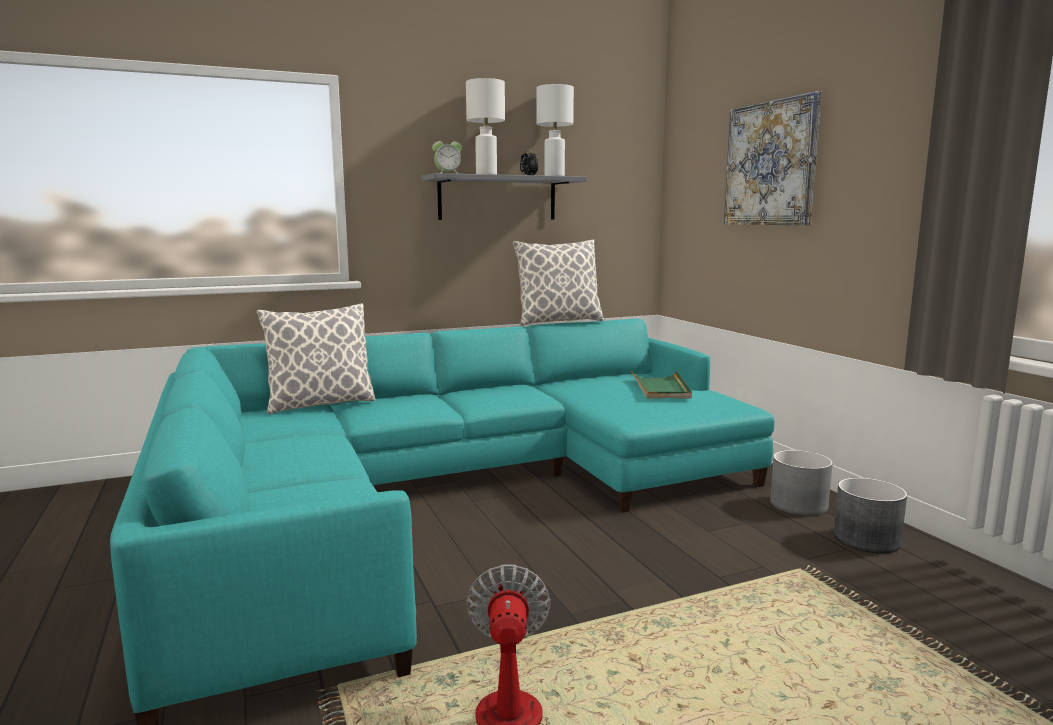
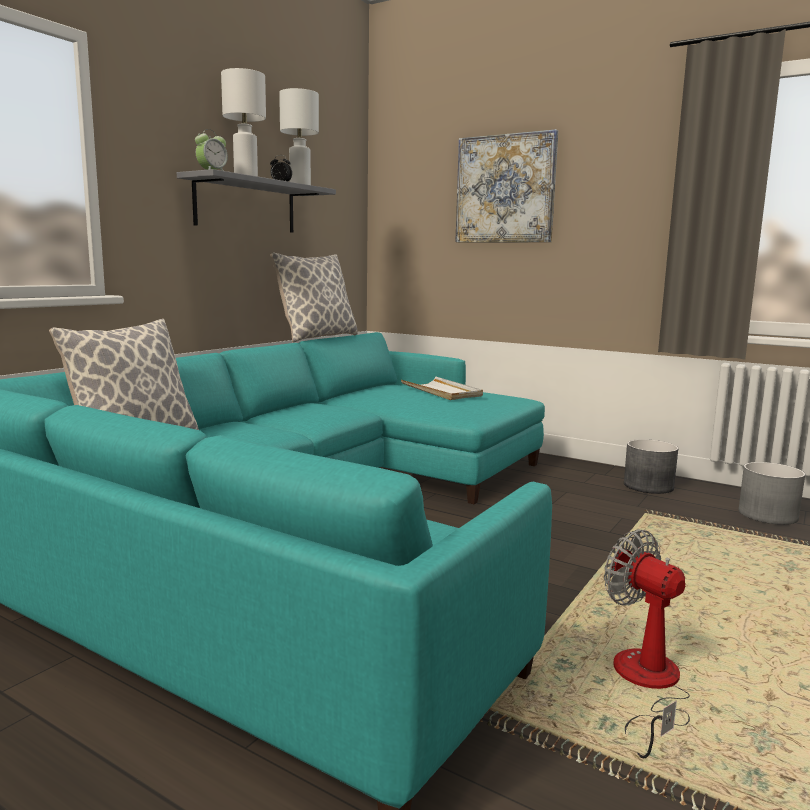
camera: 35 degrees left, 0 degrees up
(661, 388) = (441, 391): green tray -> white tray
(799, 504) = (577, 472): grey planter -> grey planter (767, 515)

